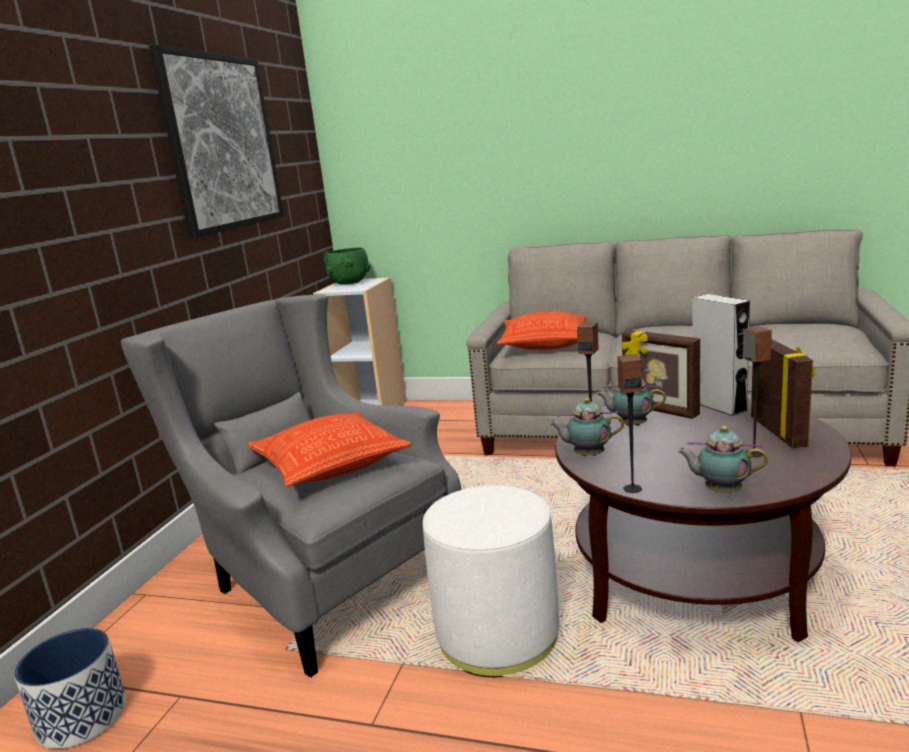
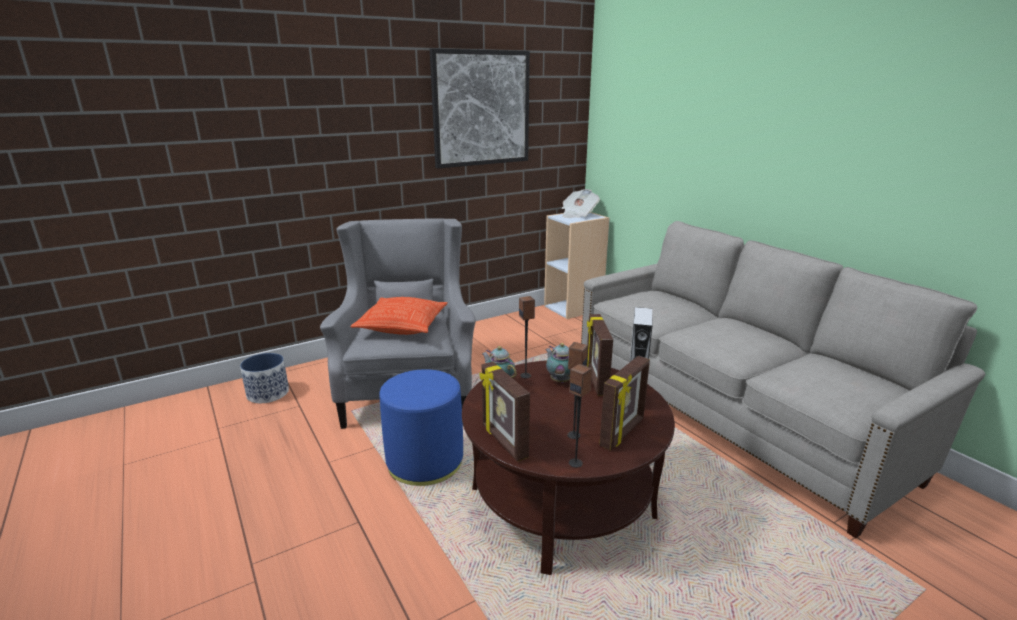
camera: 40 degrees right, 5 degrees up
(349, 283) = (578, 214): green bowl -> newspaper
(497, 635) = (425, 462): white ottoman -> blue ottoman
(545, 345) = (642, 304): orange pillow -> none
(632, 488) = (473, 413): speaker -> speaker (575, 463)
(720, 491) = (503, 441): teapot -> picture frame

